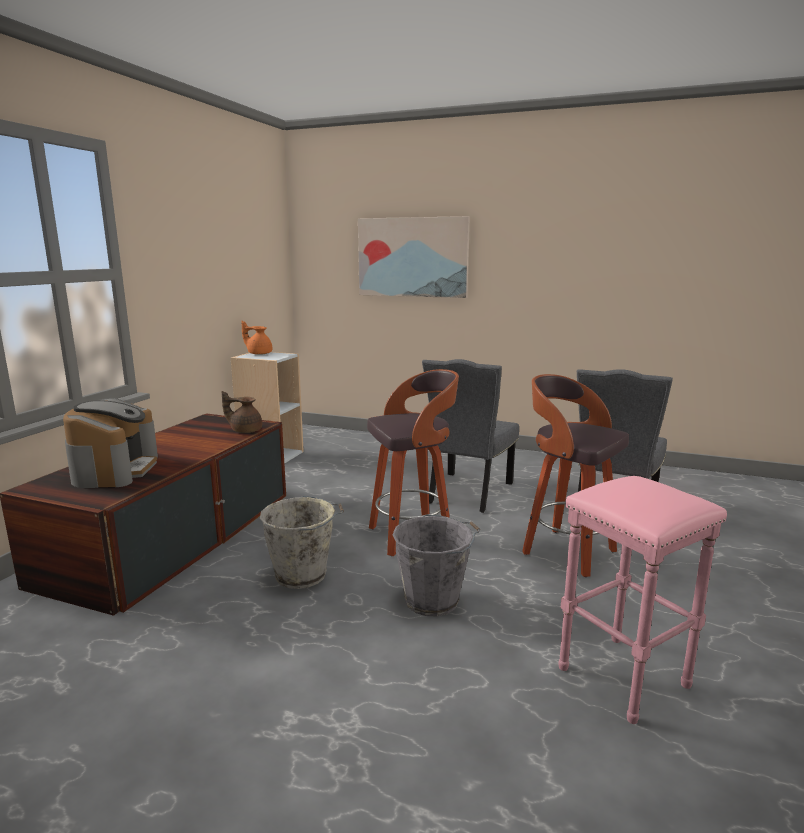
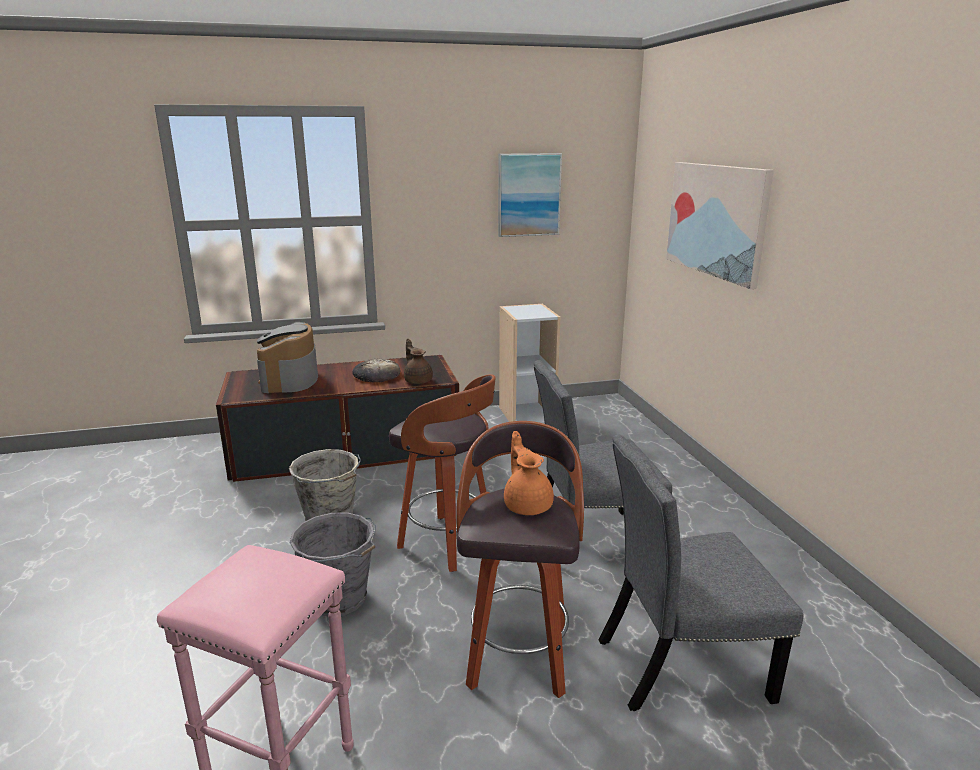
camera: 55 degrees right, 5 degrees up
(115, 470) = (289, 379): coffee machine -> coffee machine turned 120 degrees clockwise
(195, 439) = (376, 375): none -> bread
(235, 249) = (528, 195): none -> picture
(259, 353) = (531, 307): orange teapot -> orange teapot (527, 505)

